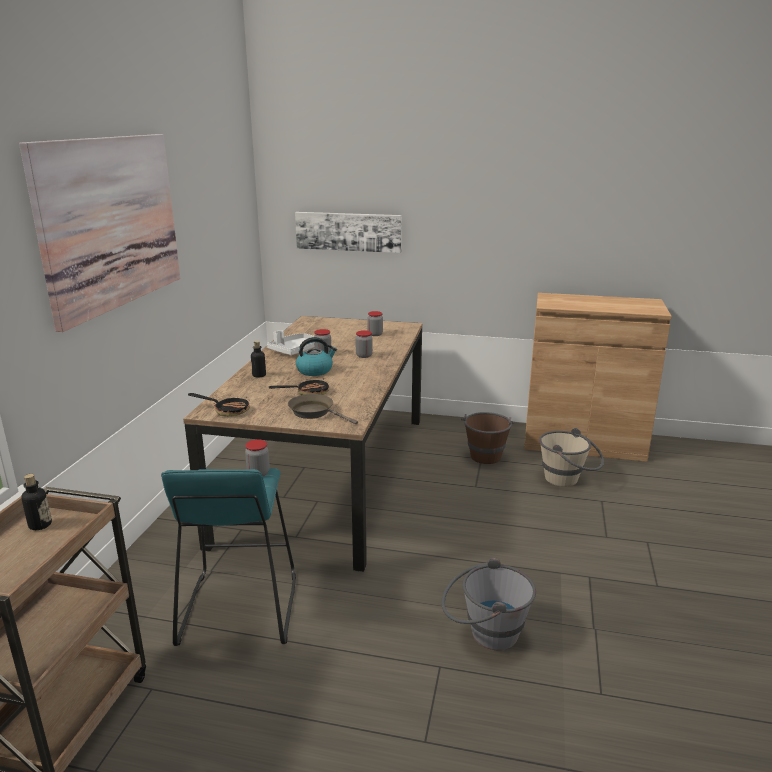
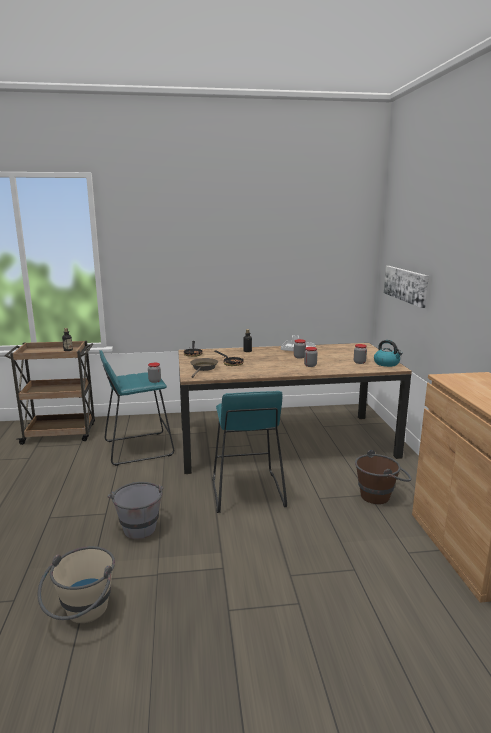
camera: 70 degrees right, 5 degrees down
(111, 223) = (197, 246): picture -> none
(315, 370) = (268, 359): kettle -> kettle (387, 363)
(440, 530) = (246, 492): none -> turquoise stool
(568, 480) = (376, 545): beige bucket -> beige bucket (82, 614)

